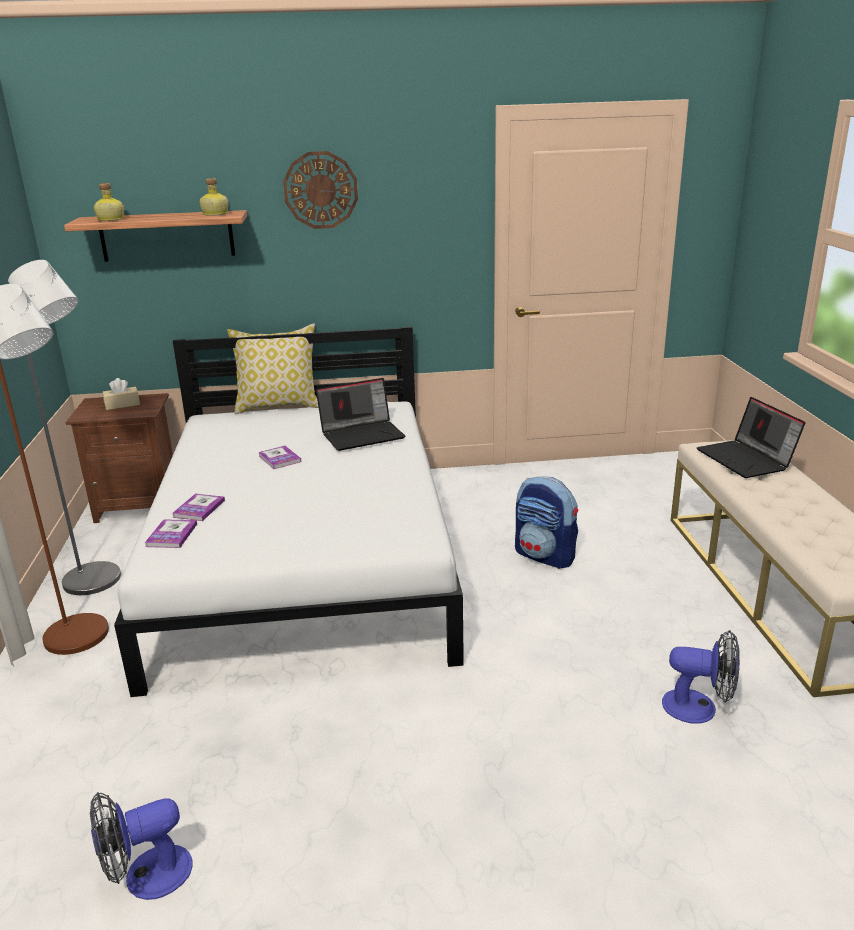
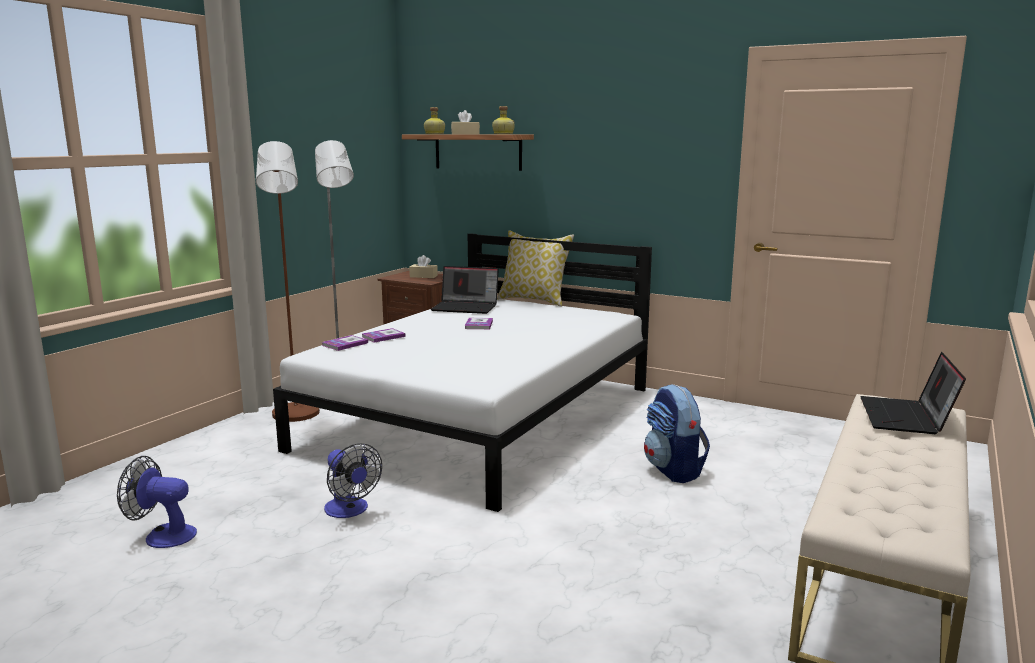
camera: 35 degrees right, 10 degrees down
(158, 217) = (465, 134): none -> beige tissue box
(320, 190) = (590, 120): wall clock -> none
(363, 434) = (560, 324): laptop -> laptop (466, 307)
(699, 707) = (652, 616): fan -> fan (350, 510)

